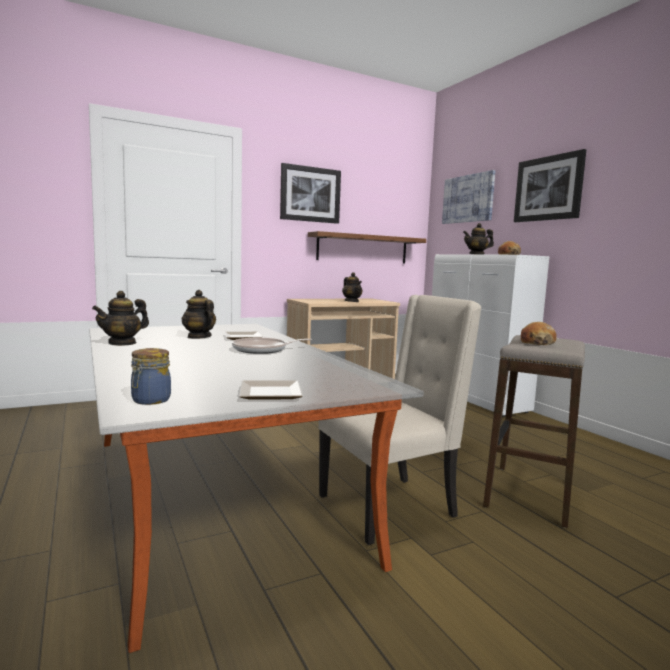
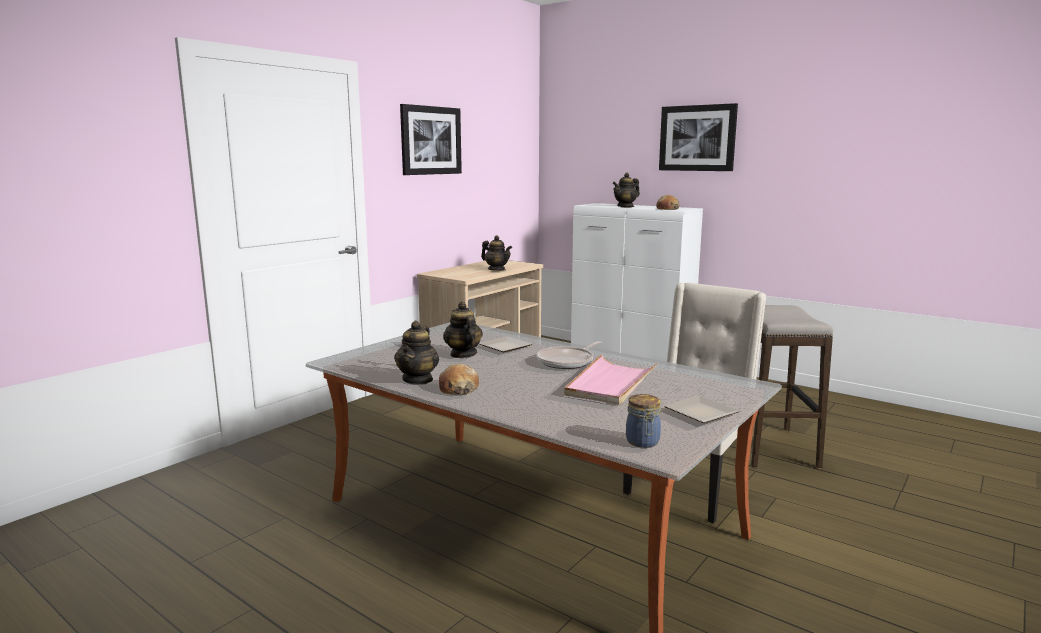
camera: 25 degrees left, 5 degrees up
(199, 337) = (463, 354): teapot -> teapot turned 45 degrees clockwise
(254, 365) = (611, 383): none -> pink tray
(363, 248) = (483, 200): shelf -> none
(468, 199) = (596, 139): picture -> none
(537, 342) = (776, 314): bread -> bread (458, 389)

